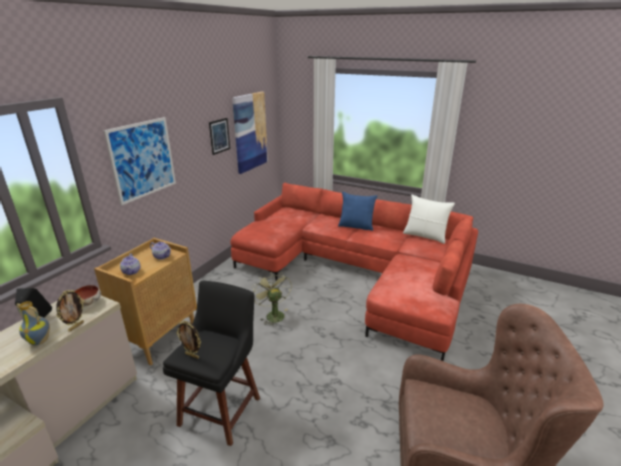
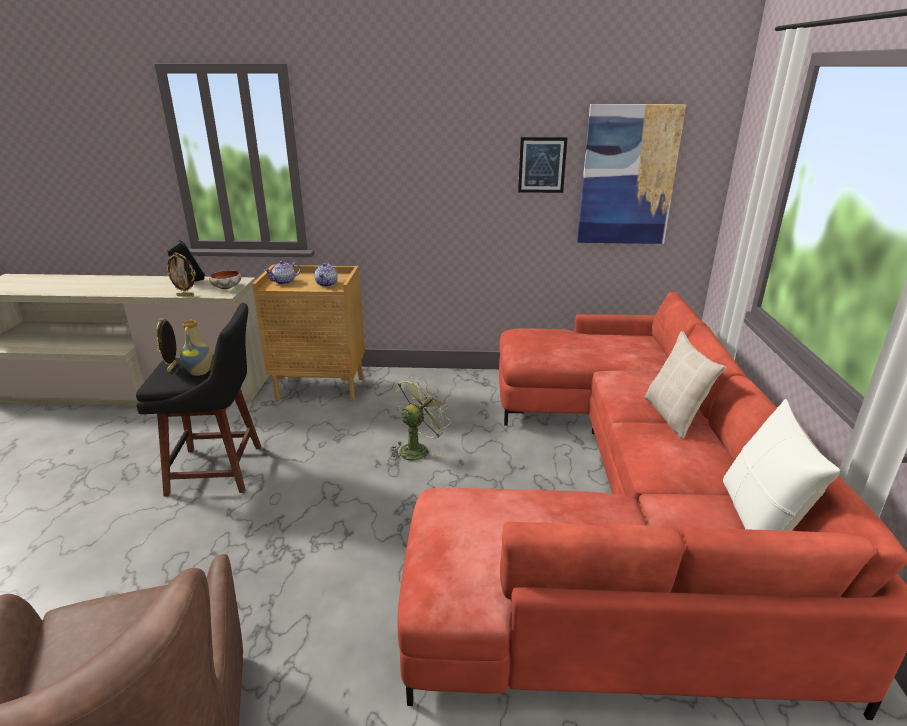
camera: 65 degrees right, 0 degrees up
(40, 341) = (161, 291): vase -> vase (200, 373)
(143, 159) = (383, 163): picture -> none
(356, 226) = (674, 416): blue pillow -> beige pillow

